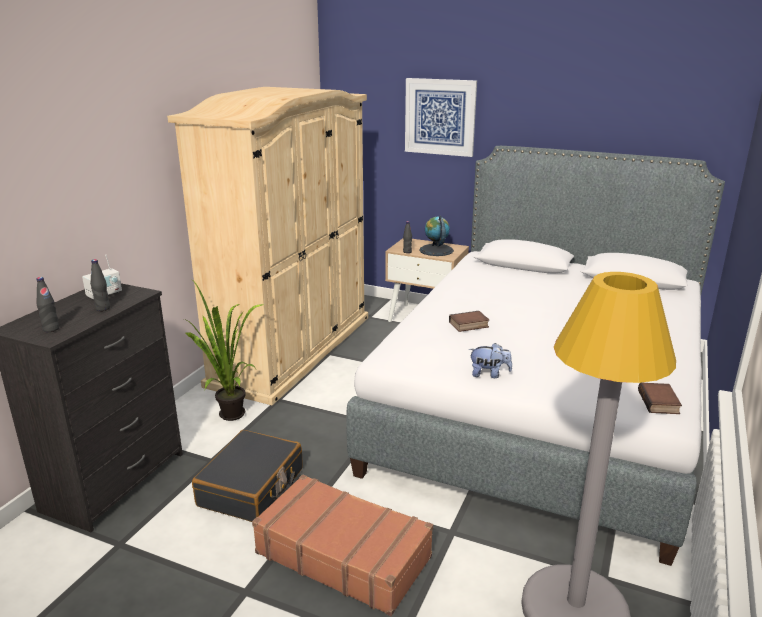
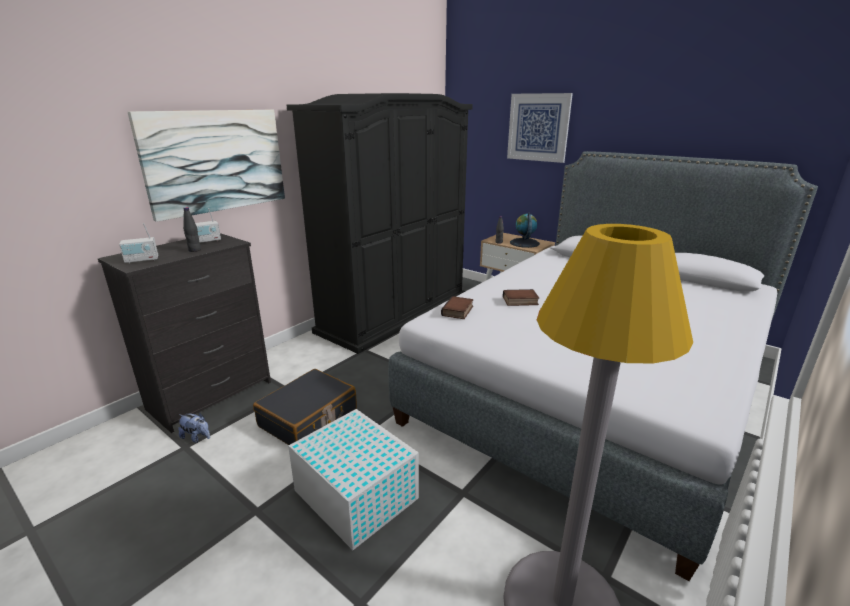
camera: 15 degrees right, 0 degrees up
(51, 329) = (142, 260): black bottle -> radio
(97, 194) = (216, 161): none -> picture
(229, 418) = (320, 359): potted plant -> none
(293, 349) = (395, 313): beige wardrobe -> black wardrobe
(343, 554) = (355, 493): brown suitcase -> white storage box
(489, 374) = (518, 346): plush toy -> plush toy (197, 437)
(660, 403) = (696, 399): book -> book (458, 311)

